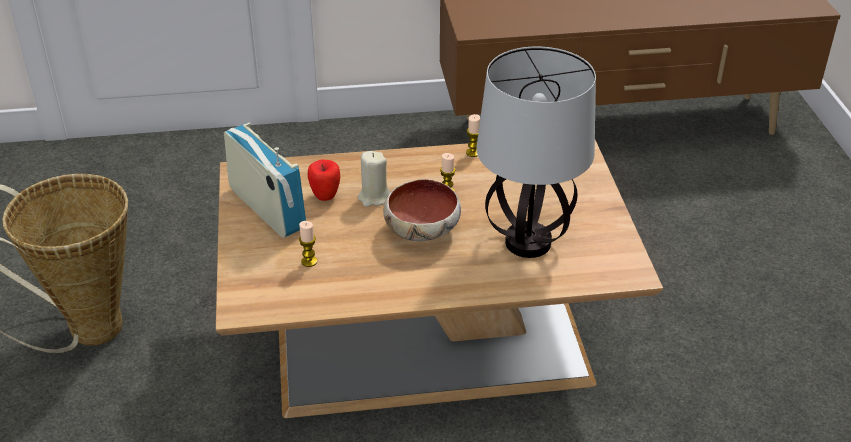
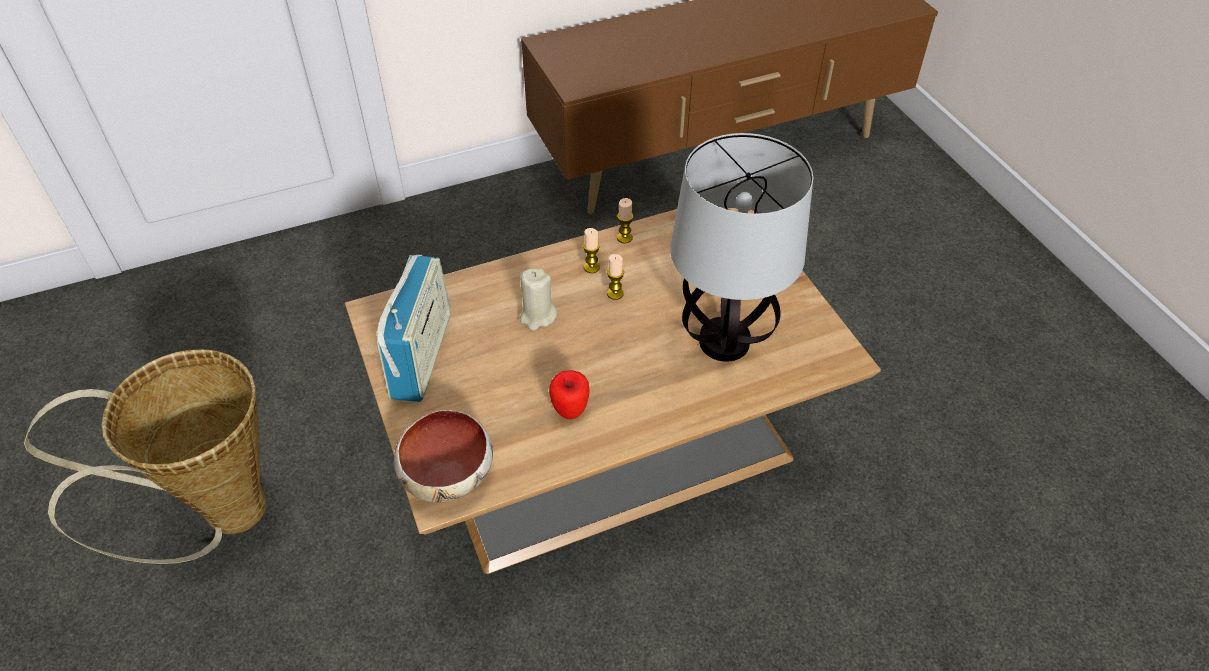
camera: 15 degrees left, 10 degrees up
(267, 209) = (422, 355): radio -> radio turned 60 degrees clockwise
(309, 261) = (495, 416): candle -> candle (591, 267)
(325, 196) = (482, 325): apple -> apple (570, 410)
(422, 229) = (605, 347): bowl -> bowl (447, 472)

